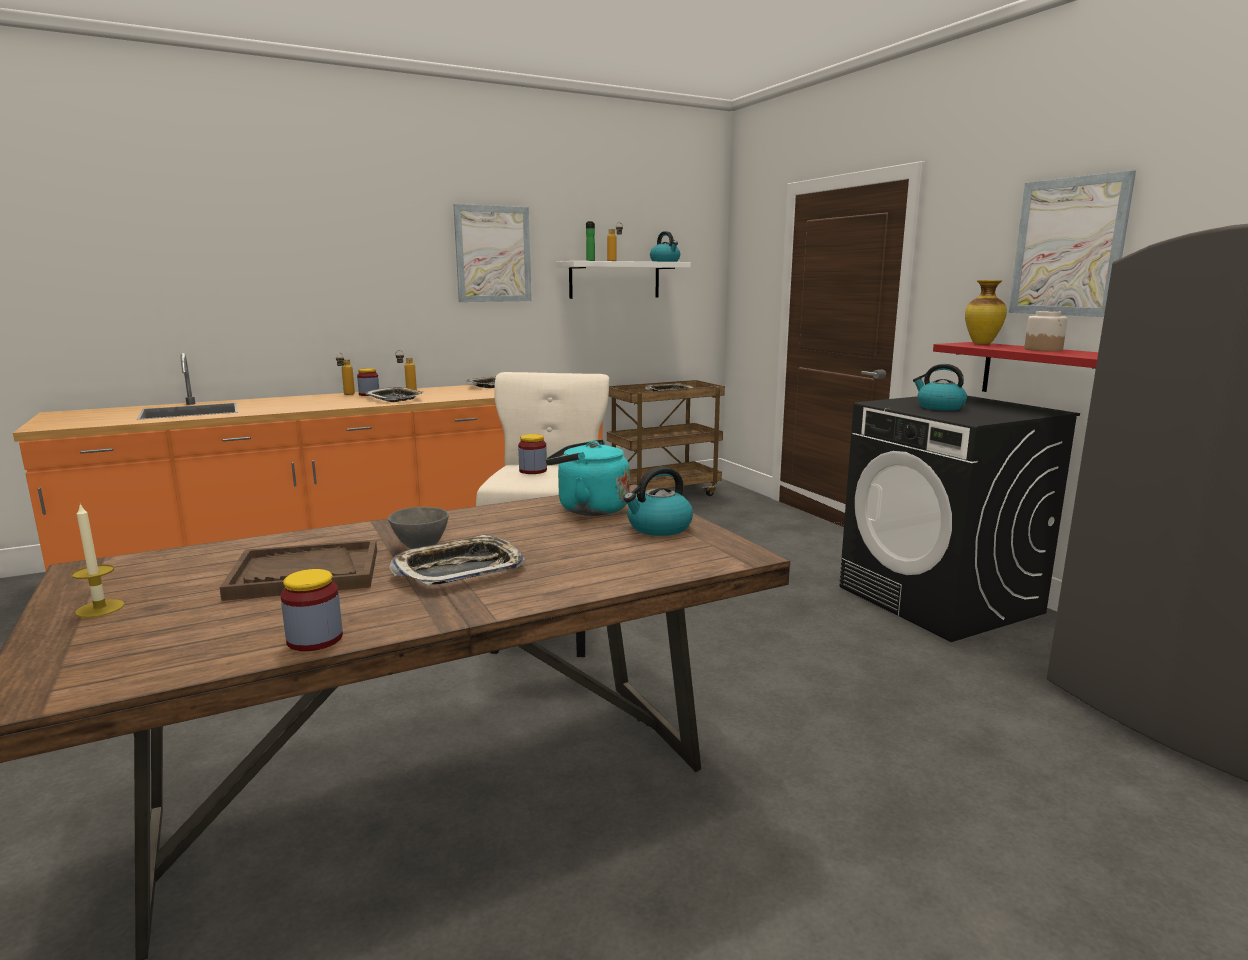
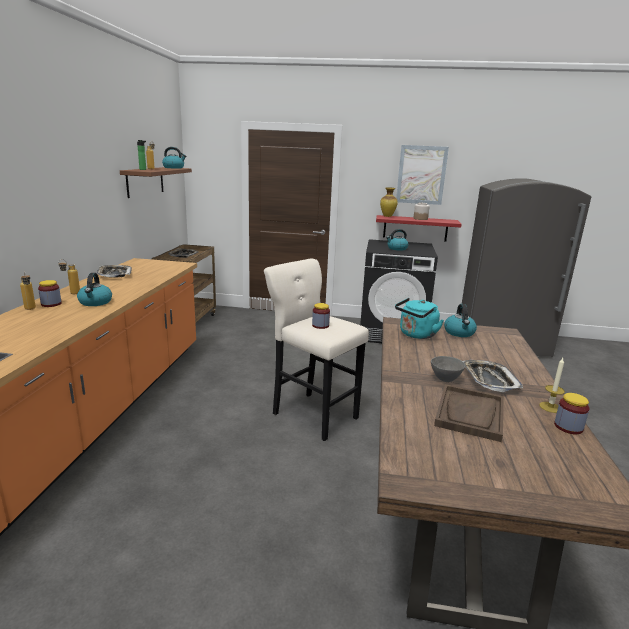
camera: 55 degrees left, 5 degrees up
(100, 608) = (494, 481): candle -> candle (550, 407)
(395, 399) = (95, 302): tray -> kettle
(493, 254) = (88, 167): picture -> none
(614, 280) = (145, 181): white shelf -> brown shelf

